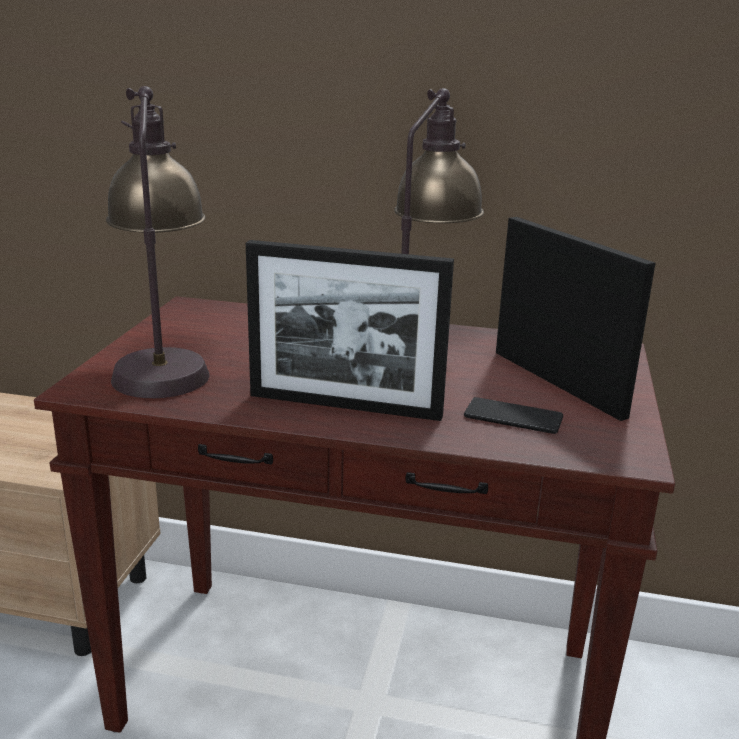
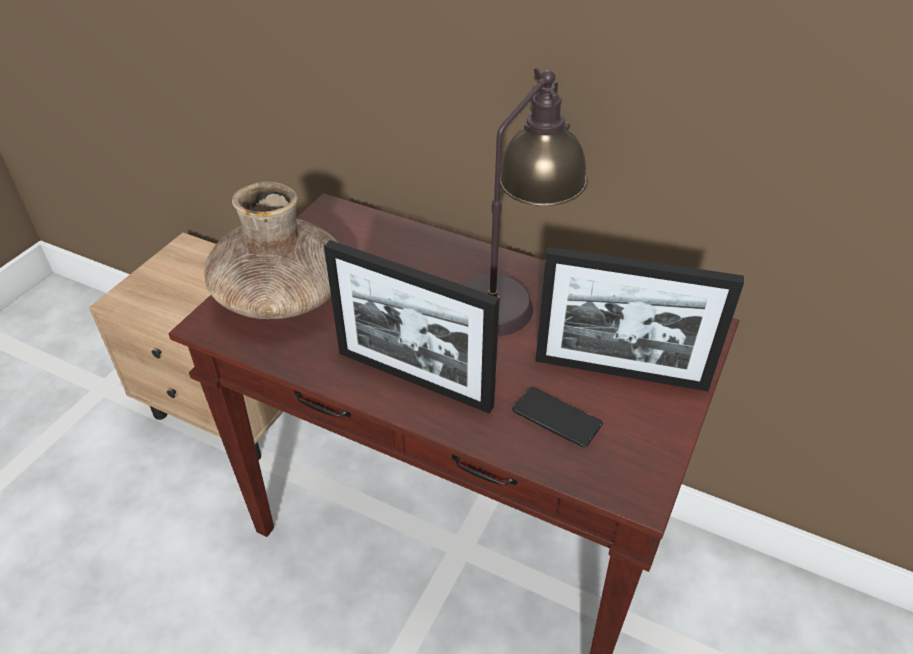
camera: 15 degrees right, 20 degrees up
(162, 362) = (282, 296): table lamp -> brown vase
(556, 383) = (620, 372): picture frame -> picture frame turned 120 degrees clockwise

